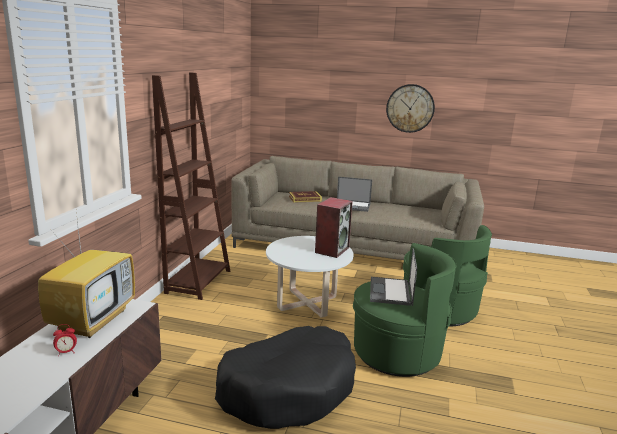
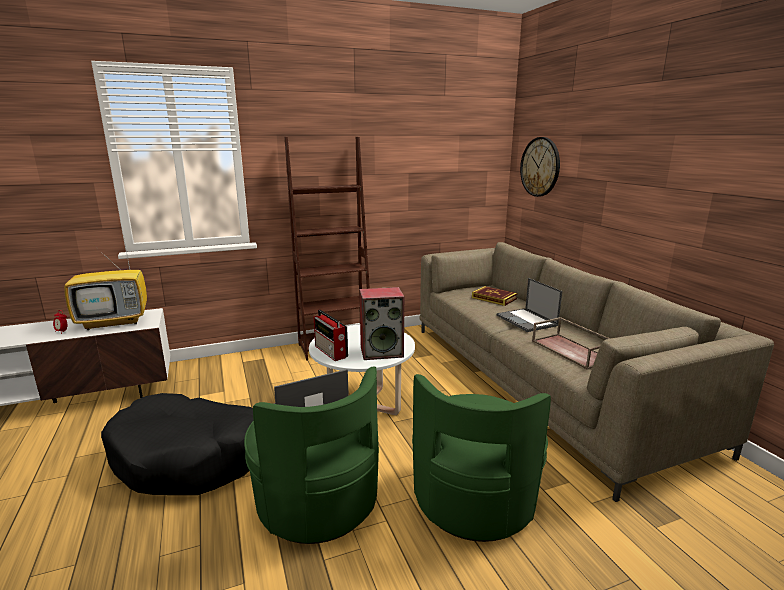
camera: 55 degrees right, 0 degrees up
(309, 262) = (331, 352): none -> radio
(405, 213) = (572, 350): none -> brown tray
(410, 108) = (674, 192): wall clock -> wall clock (540, 167)

